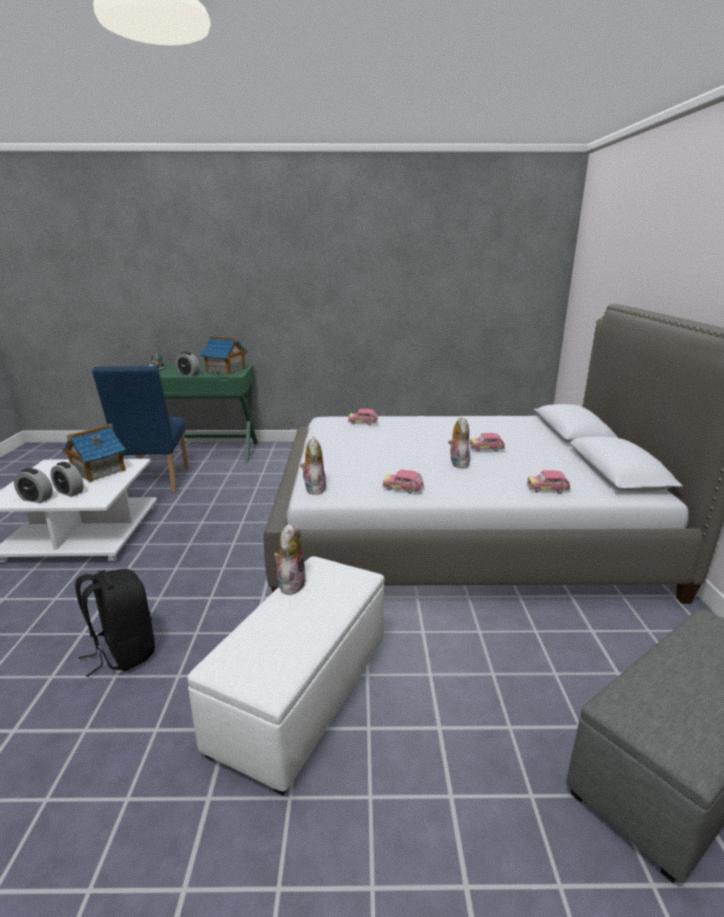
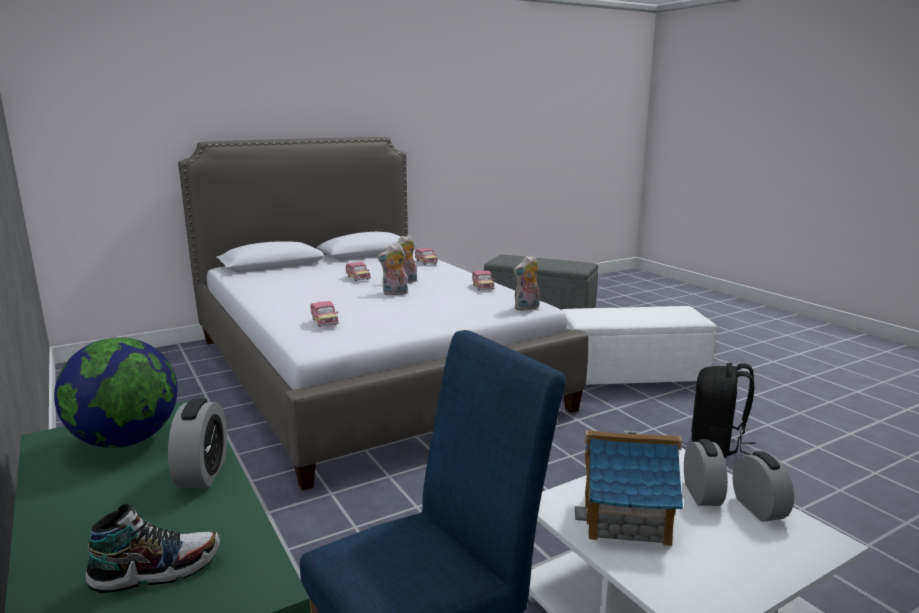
camera: 120 degrees left, 5 degrees down
(226, 370) = (126, 441): toy house -> globe
(290, 583) = (617, 321): plush toy -> plush toy (395, 293)

